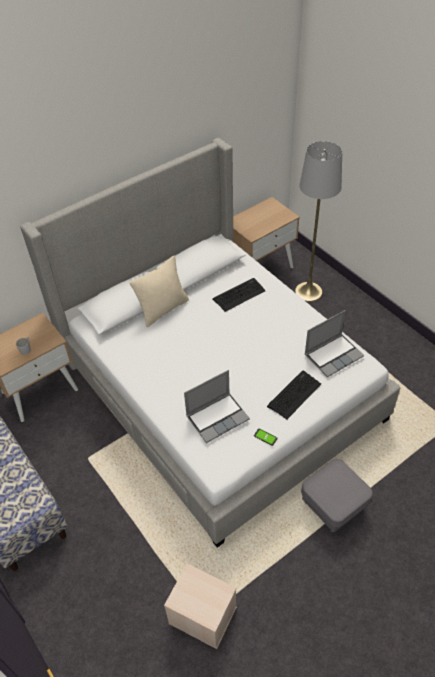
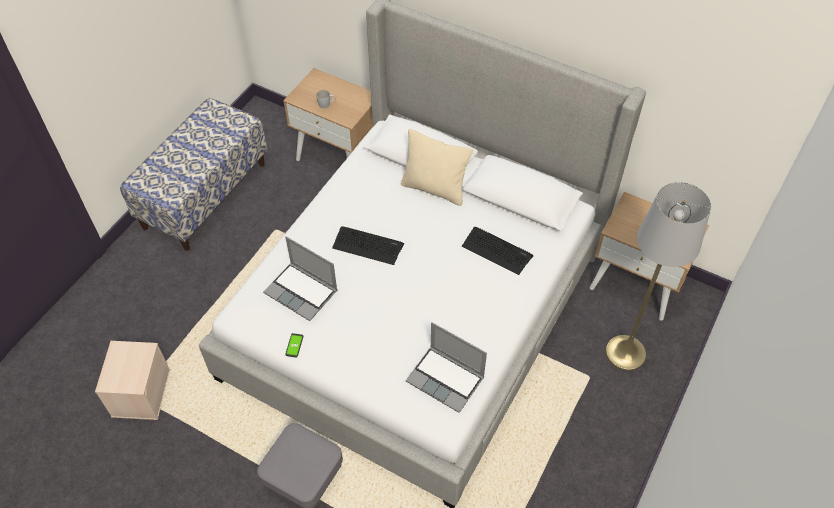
camera: 65 degrees right, 5 degrees up
(294, 395) = (365, 355): keyboard -> keyboard (367, 245)

